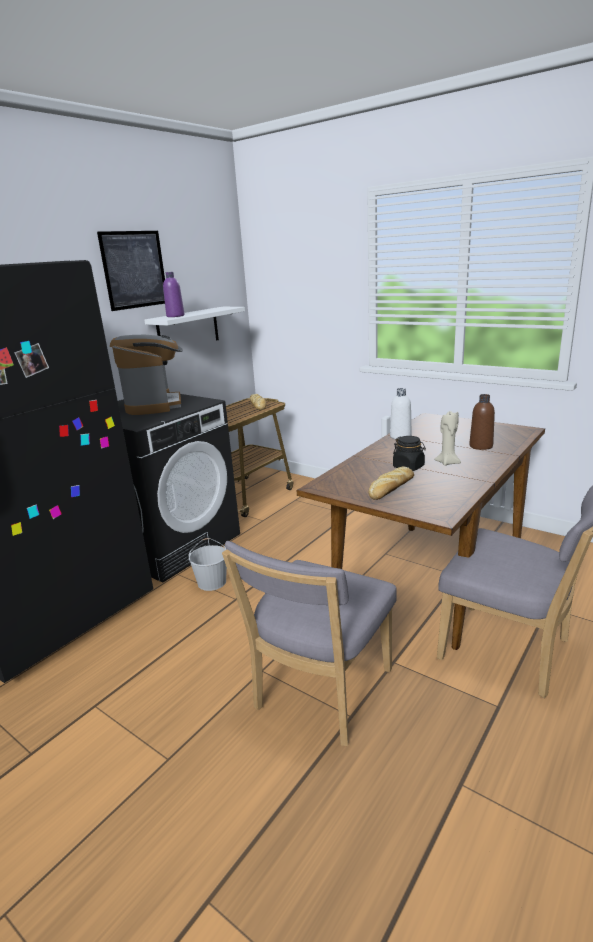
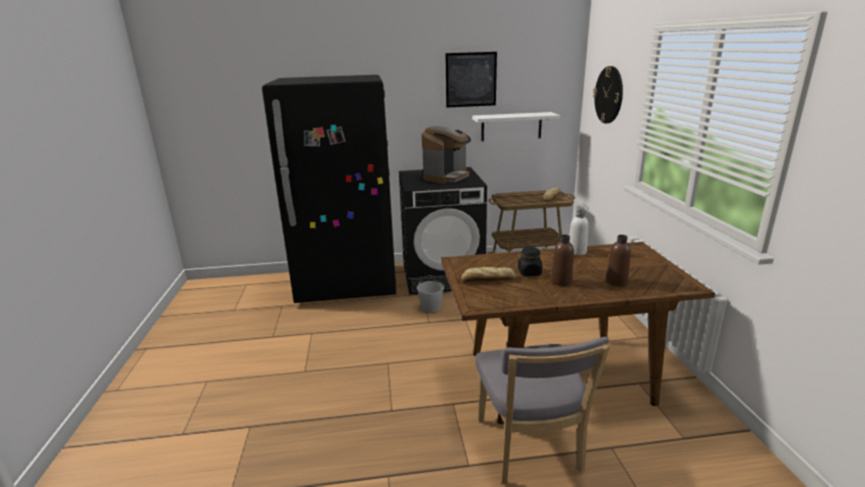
camera: 45 degrees right, 0 degrees up
(175, 316) = (493, 116): purple bottle -> none
(299, 276) = (609, 95): none -> wall clock
(320, 693) = (394, 391): grey chair -> none
(447, 462) = (561, 281): beige candle -> brown bottle

